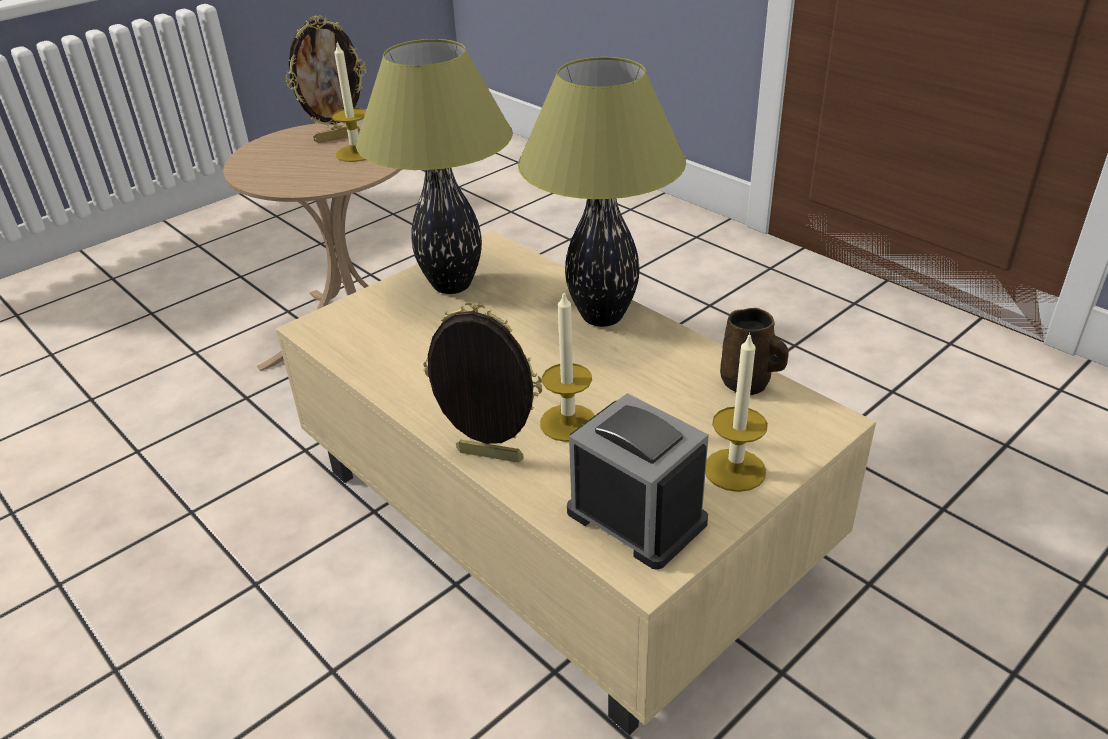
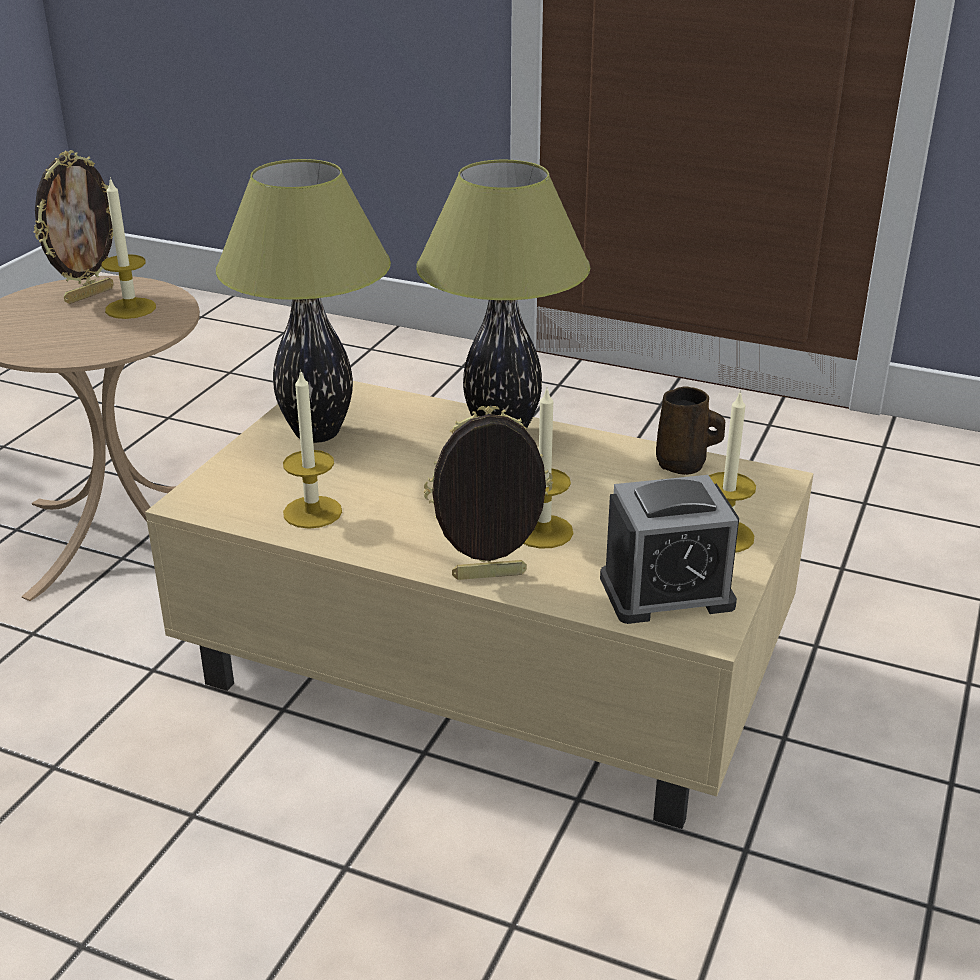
camera: 25 degrees left, 5 degrees down
(394, 358) = (312, 512): none -> candle
(636, 517) = (666, 592): alarm clock -> alarm clock turned 150 degrees clockwise

